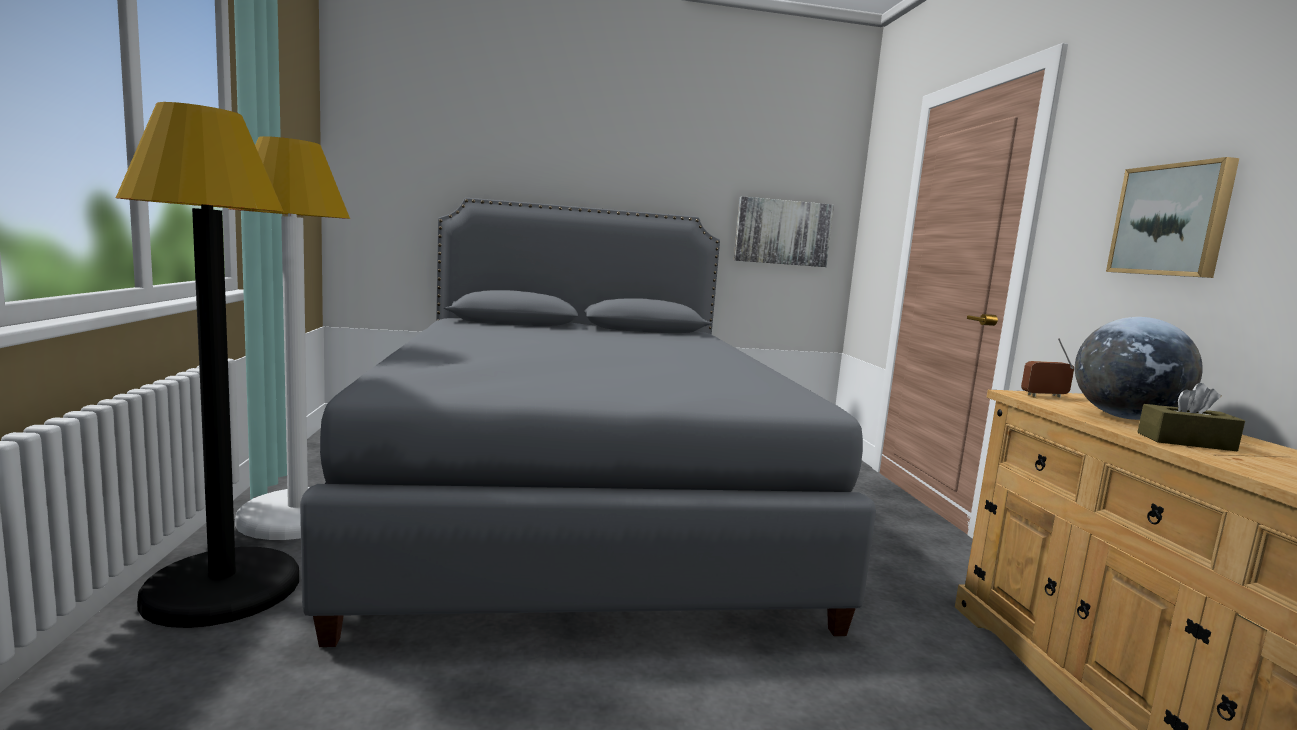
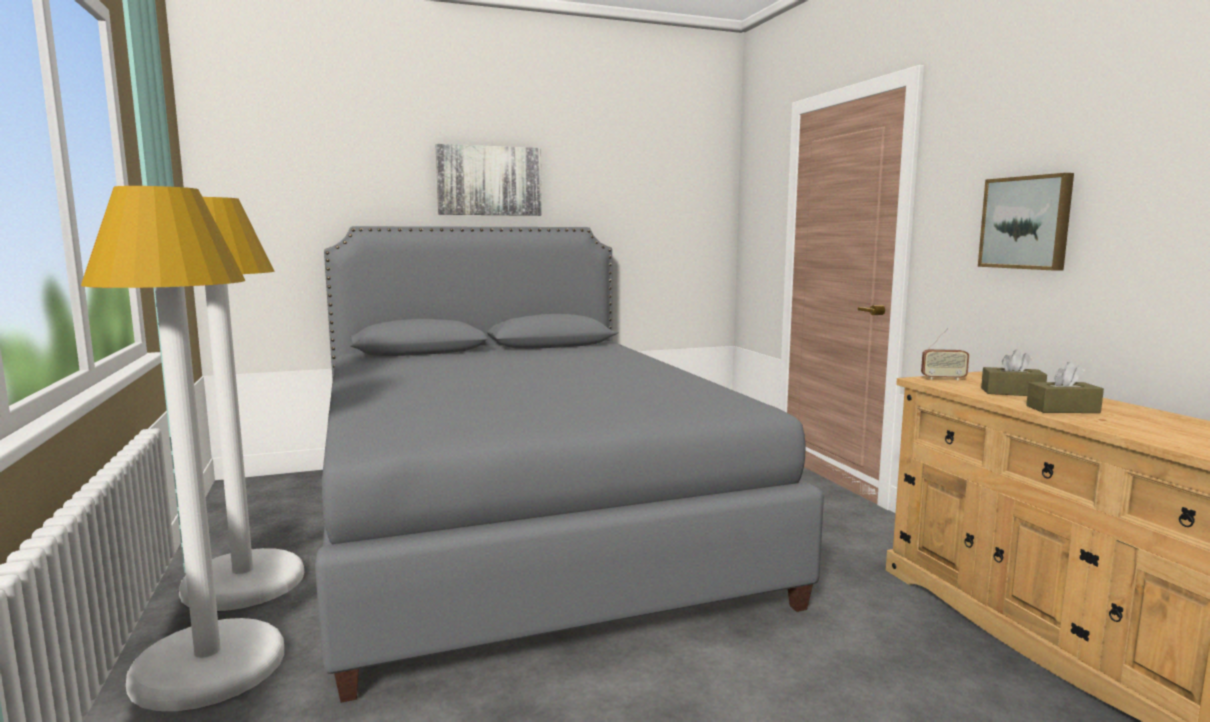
camera: 10 degrees left, 0 degrees up
(223, 589) = (209, 666): black floor lamp -> white floor lamp
(782, 232) = (669, 235): picture -> picture (489, 181)
(1044, 396) = (943, 379): radio -> radio turned 150 degrees counterclockwise
(1125, 417) = (1012, 392): globe -> brown tissue box

